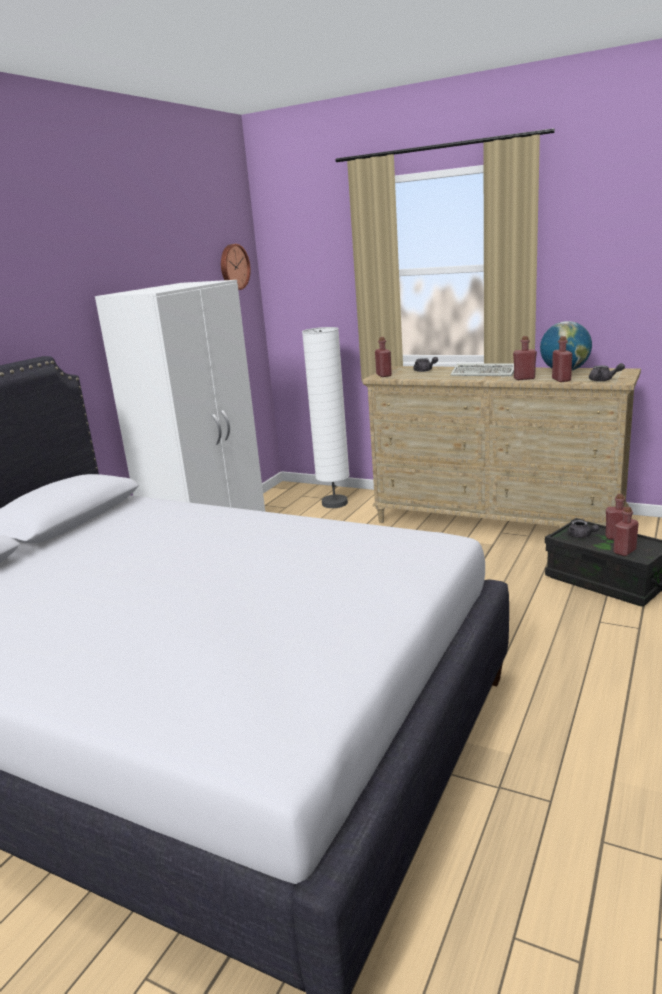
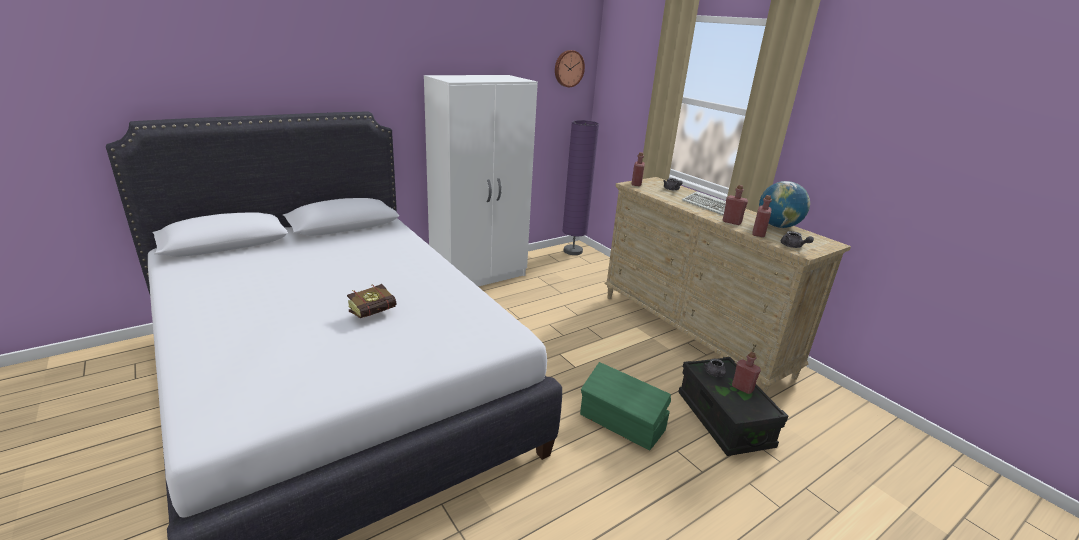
camera: 25 degrees right, 5 degrees up
(268, 577) = (377, 312): none -> book
(289, 493) = (573, 251): none -> purple floor lamp
(334, 503) = (594, 270): white floor lamp -> none
(528, 622) = (622, 423): none -> green storage box
(624, 551) = (733, 403): red bottle -> none

